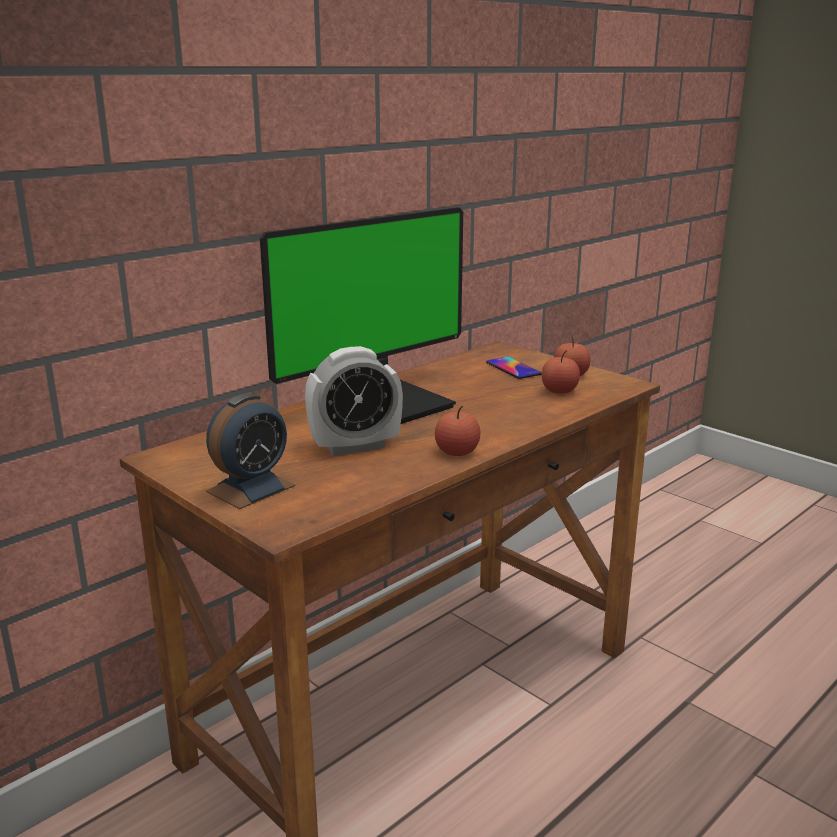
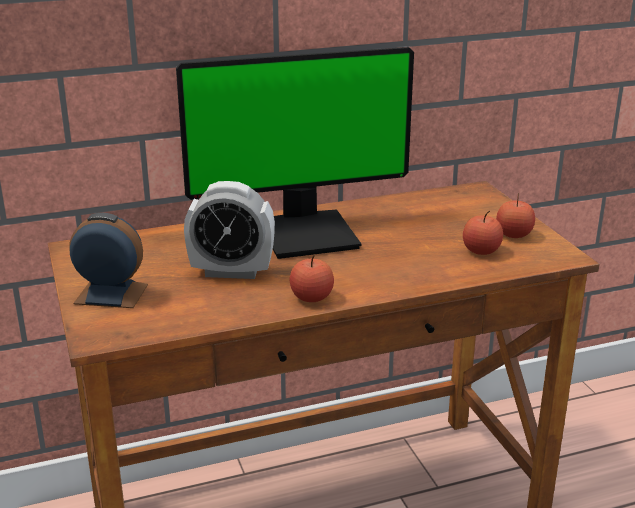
camera: 25 degrees right, 5 degrees up
(251, 488) = (111, 294): alarm clock -> alarm clock turned 150 degrees counterclockwise
(513, 368) = (463, 216): phone -> none

